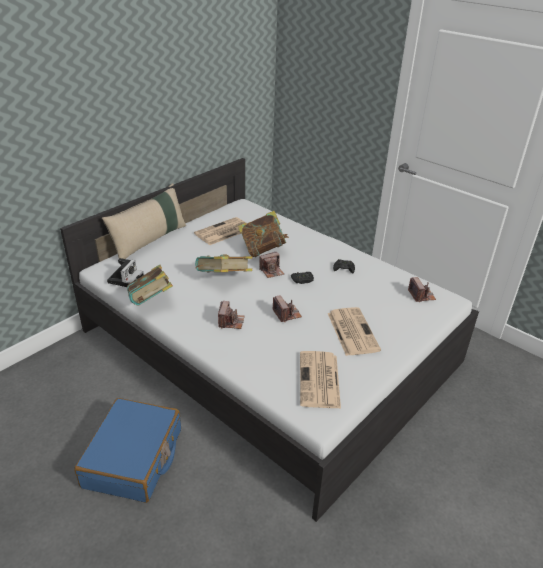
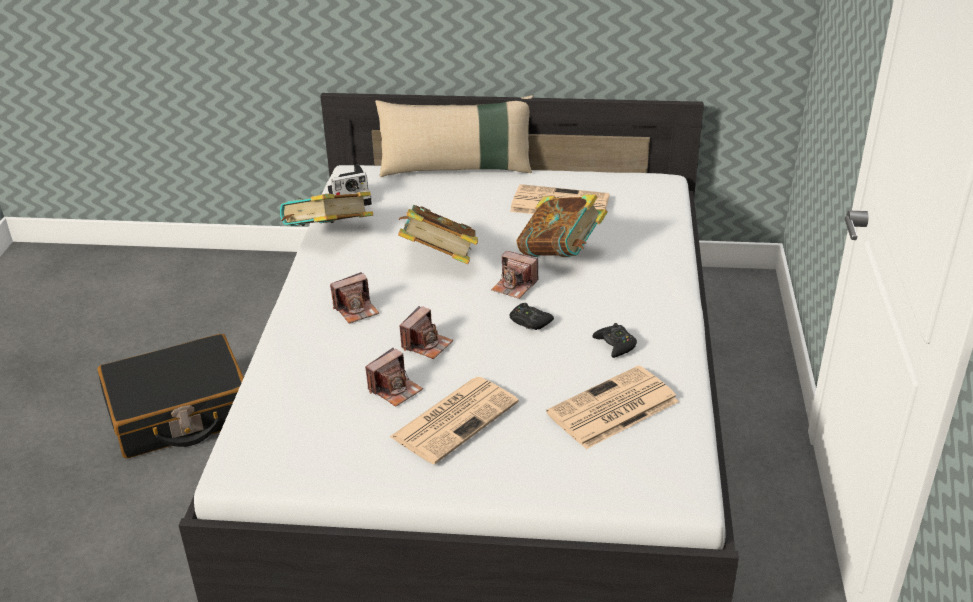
camera: 55 degrees right, 0 degrees up
(134, 458) = (180, 413): blue suitcase -> black suitcase
(319, 380) = (309, 436): newspaper -> newspaper (612, 409)
(421, 295) = (647, 453): camera -> camera (395, 389)

